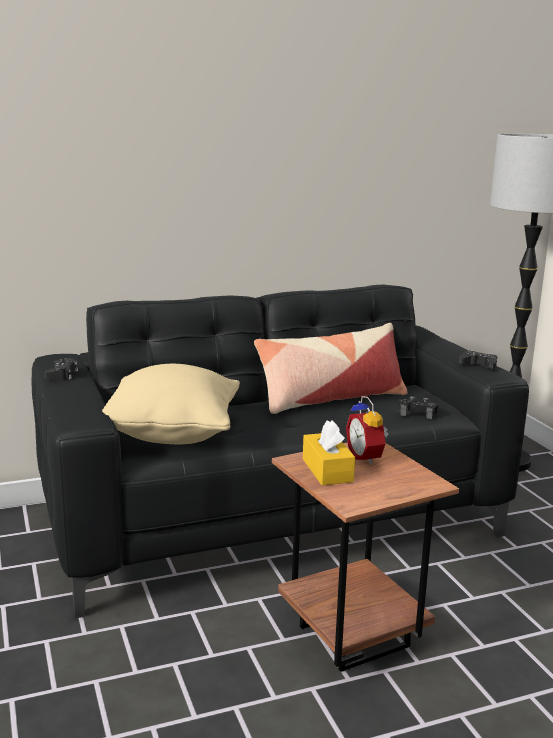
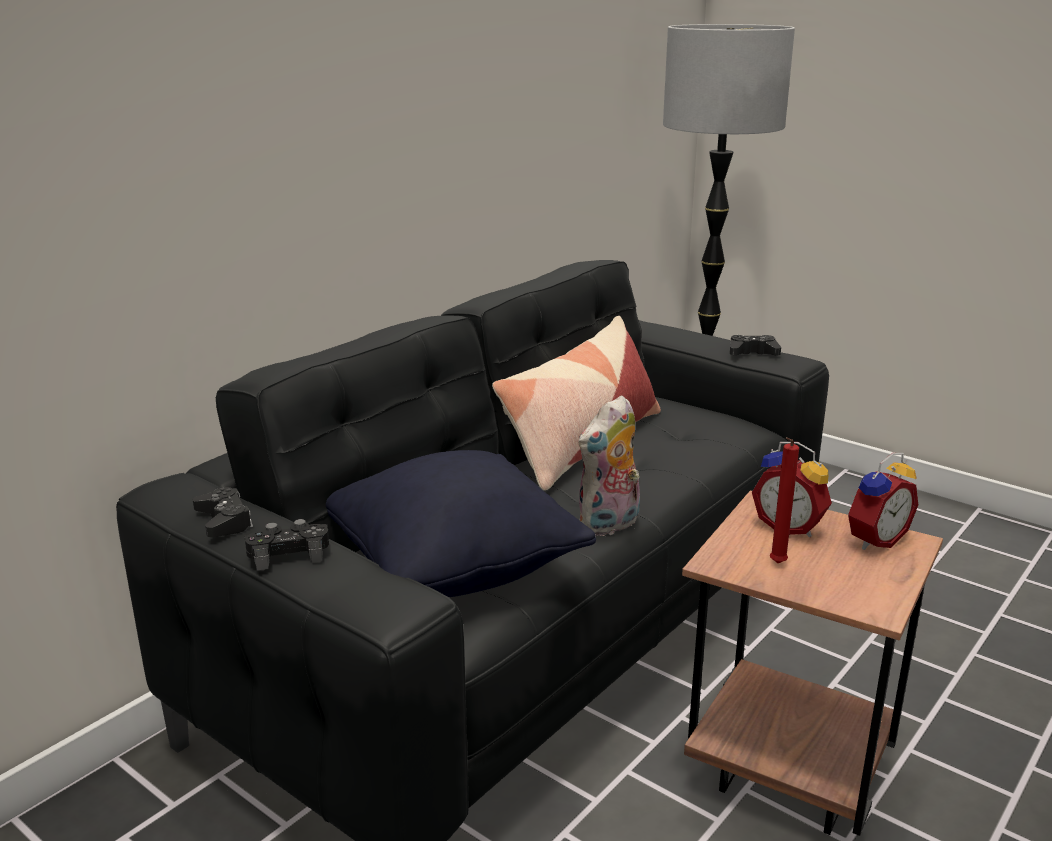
camera: 30 degrees left, 5 degrees up
(172, 434) = (454, 570): beige pillow -> black pillow
(283, 437) = (609, 525): none -> plush toy
(327, 470) = (776, 564): yellow tissue box -> red candle
(409, 476) = (873, 539): none -> alarm clock
(417, 413) = (712, 437): black game controller -> black game controller (288, 553)

